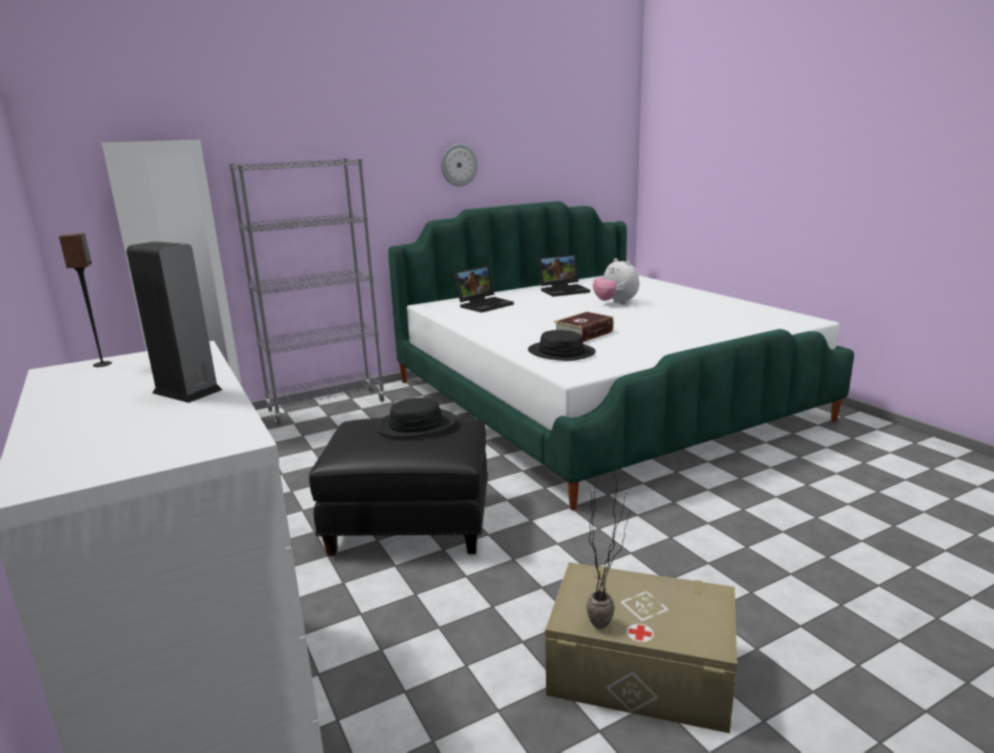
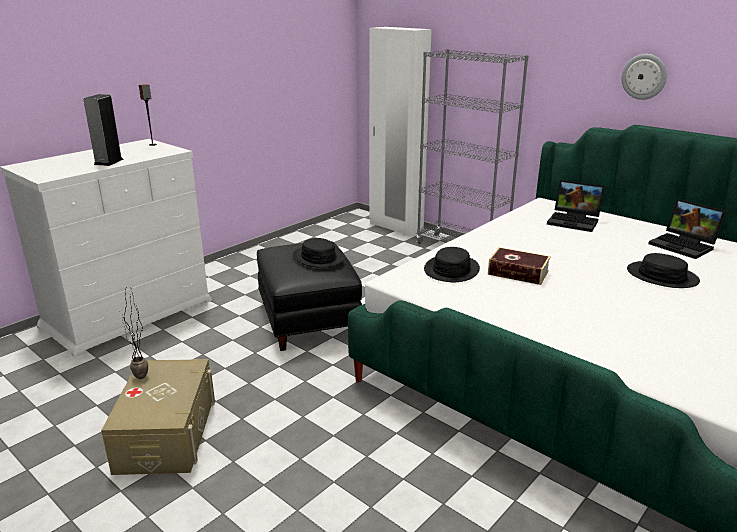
camera: 70 degrees right, 5 degrees up
(615, 303) = (662, 276): plush toy -> black hat

